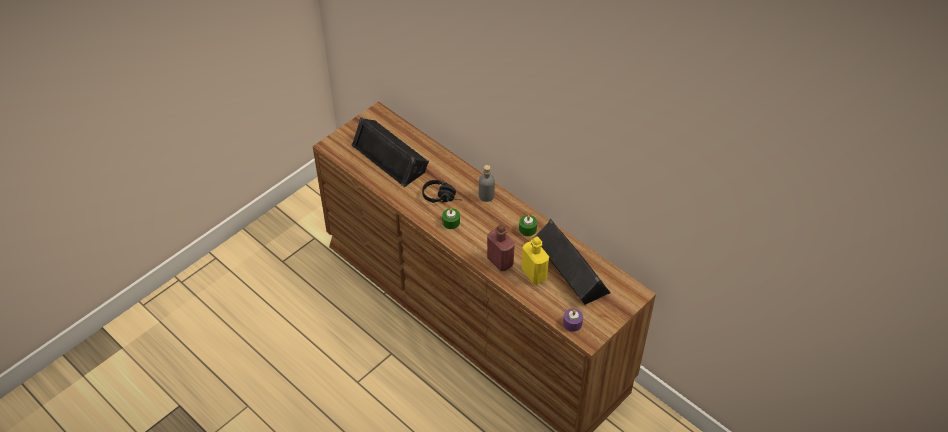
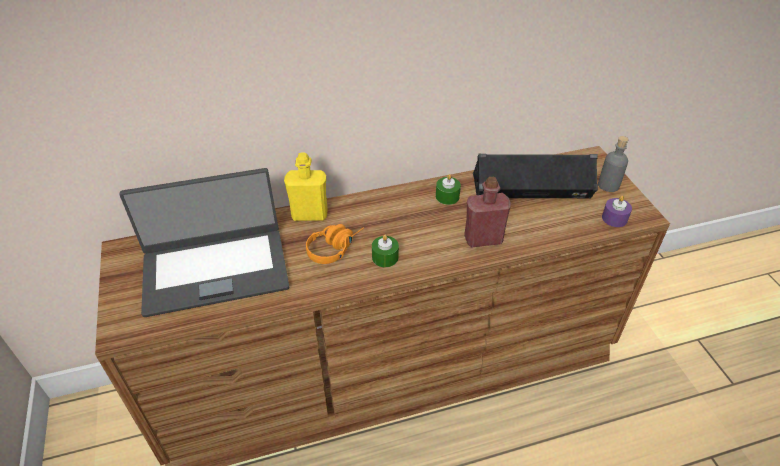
camera: 60 degrees left, 5 degrees down
(391, 157) = (215, 270): black speaker -> laptop
(443, 197) = (335, 247): black headphones -> orange headphones
(486, 196) = (367, 208): grey bottle -> grey bottle (608, 185)
(534, 274) = (521, 219): yellow bottle -> yellow bottle (309, 214)

